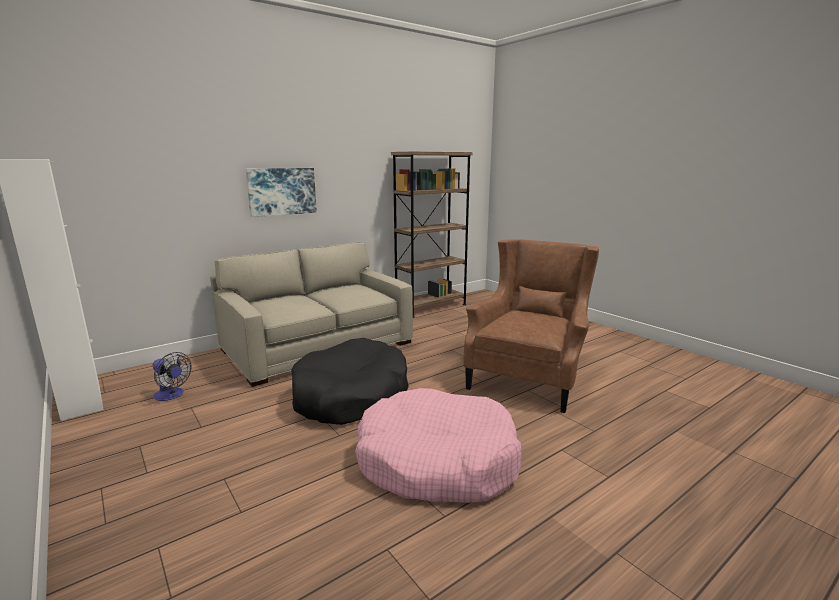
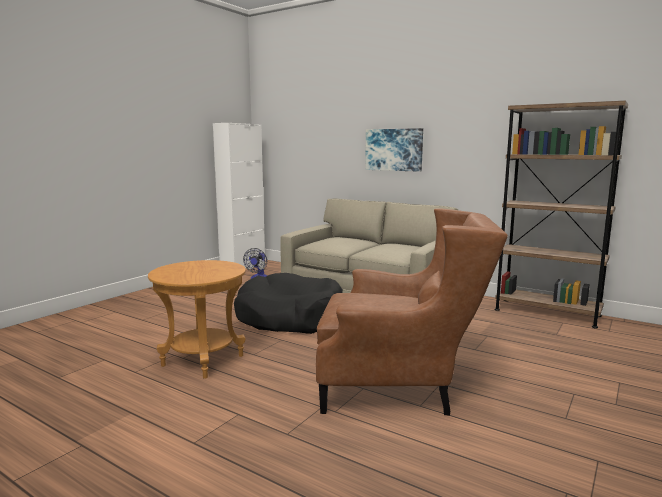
camera: 70 degrees right, 5 degrees down
(437, 461) = (203, 360): pink dog bed -> brown side table

